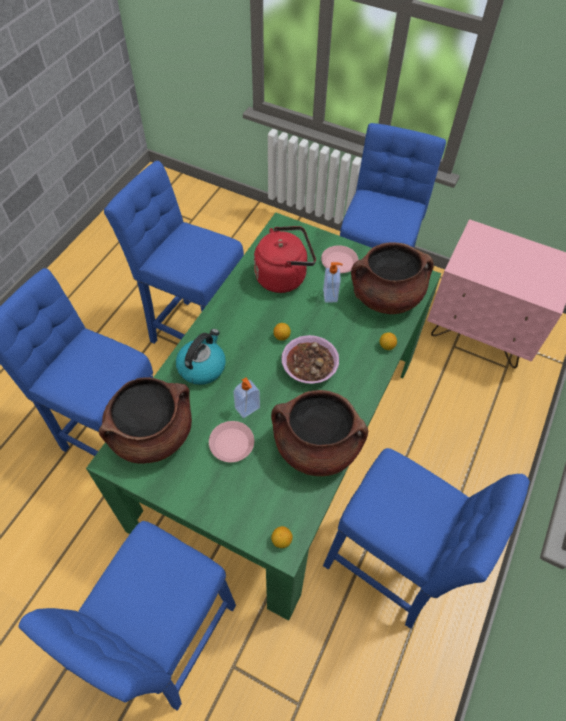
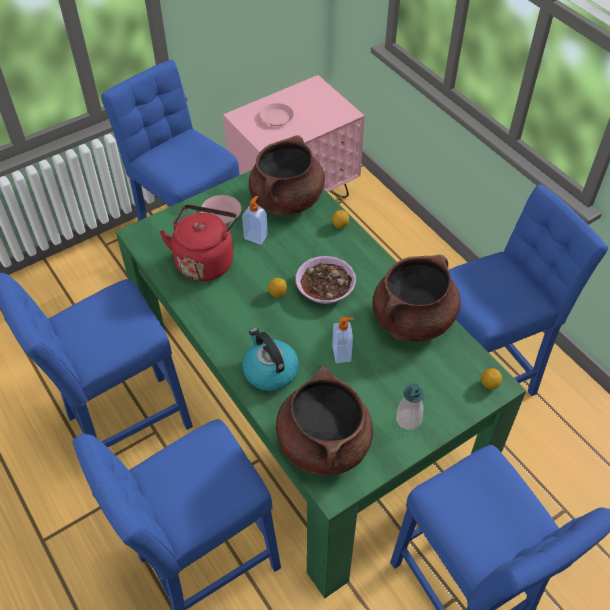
camera: 60 degrees left, 5 degrees down
(207, 487) = (408, 419): none -> soap dispenser
(231, 443) = (373, 382): pink plate -> pink plate (276, 117)

